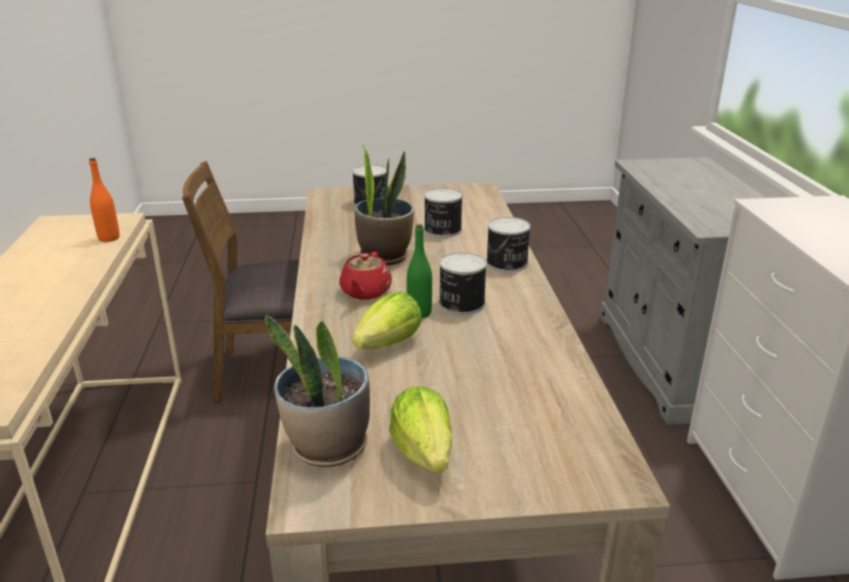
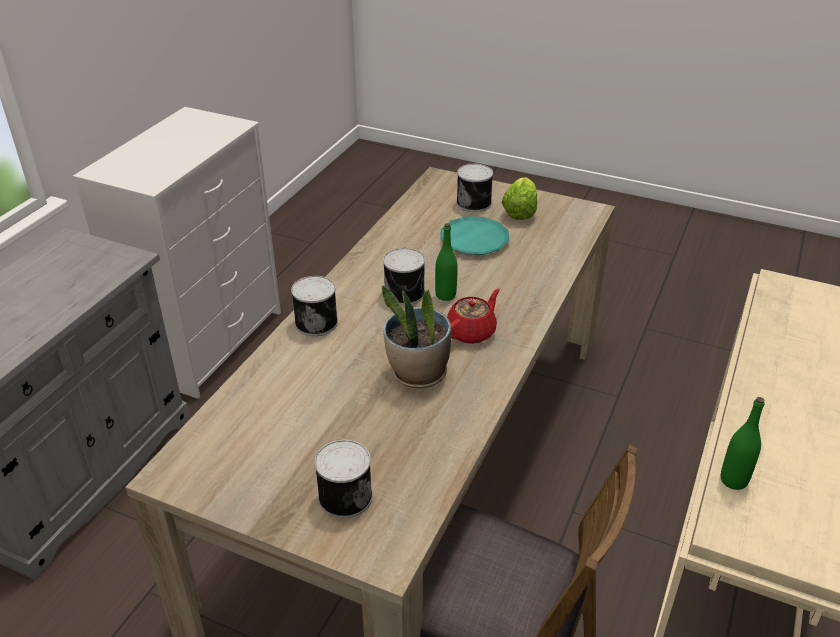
camera: 150 degrees left, 10 degrees up
(109, 238) = (733, 480): orange bottle -> green bottle
(328, 447) = (569, 229): potted plant -> none
(389, 344) = (489, 277): lettuce -> none
(442, 230) = (319, 396): can -> can (474, 203)
(448, 382) = (474, 240): none -> turquoise plate

